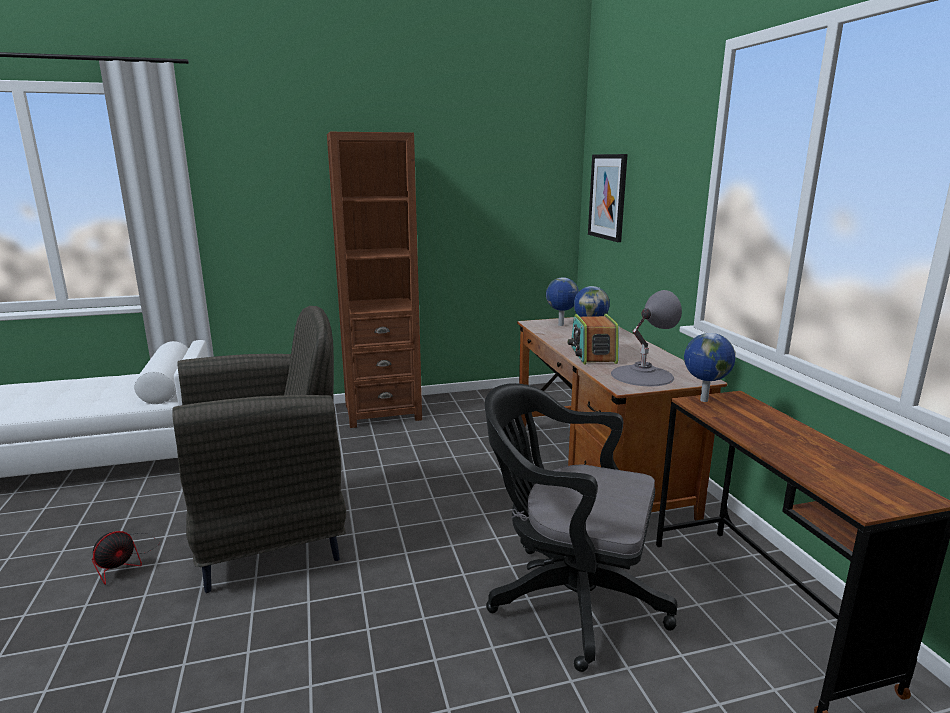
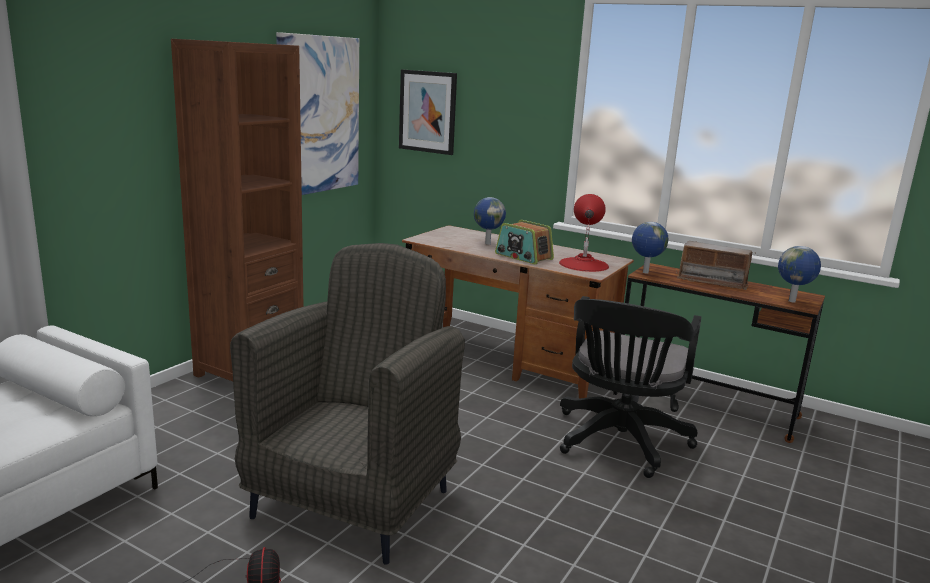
camera: 45 degrees left, 0 degrees up
(497, 200) = (318, 115): none -> picture
(561, 325) = (444, 237): globe -> globe (792, 301)
(568, 598) = (619, 443): black office chair -> black office chair turned 45 degrees counterclockwise
(642, 375) = (583, 264): grey table lamp -> red table lamp
(778, 433) = (712, 282): none -> radio

